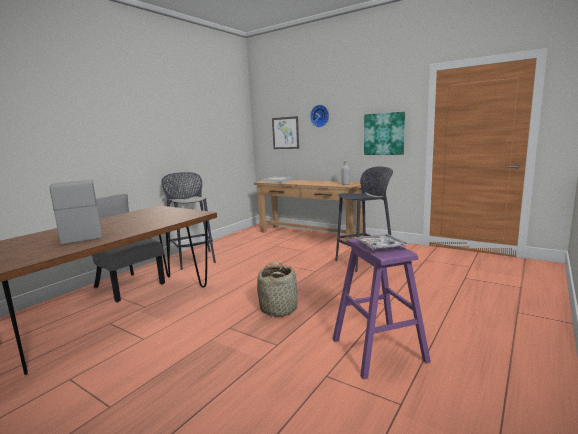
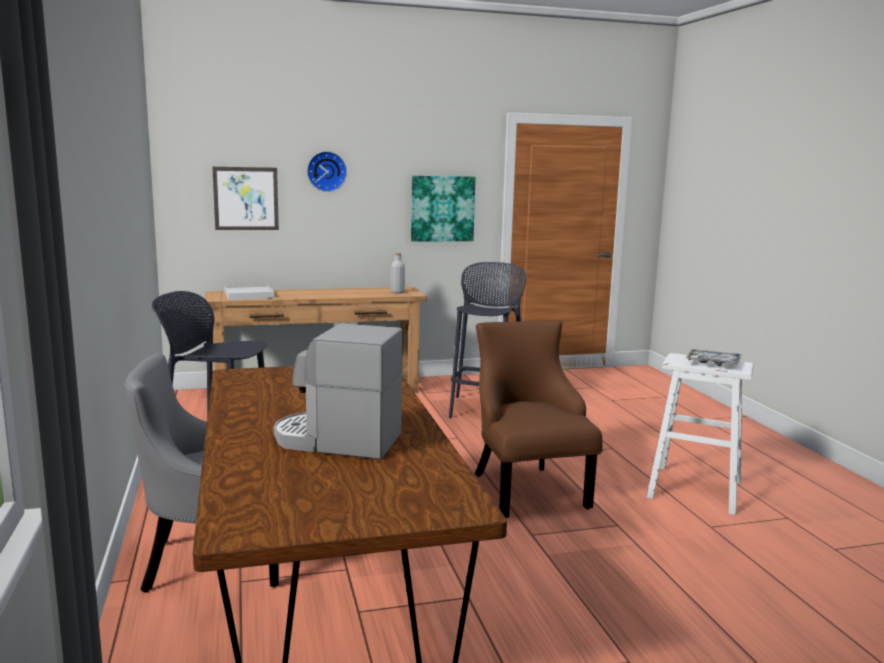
camera: 50 degrees left, 0 degrees up
(279, 308) = (528, 493): basket -> brown chair
(378, 350) = (695, 489): purple stool -> white stool

